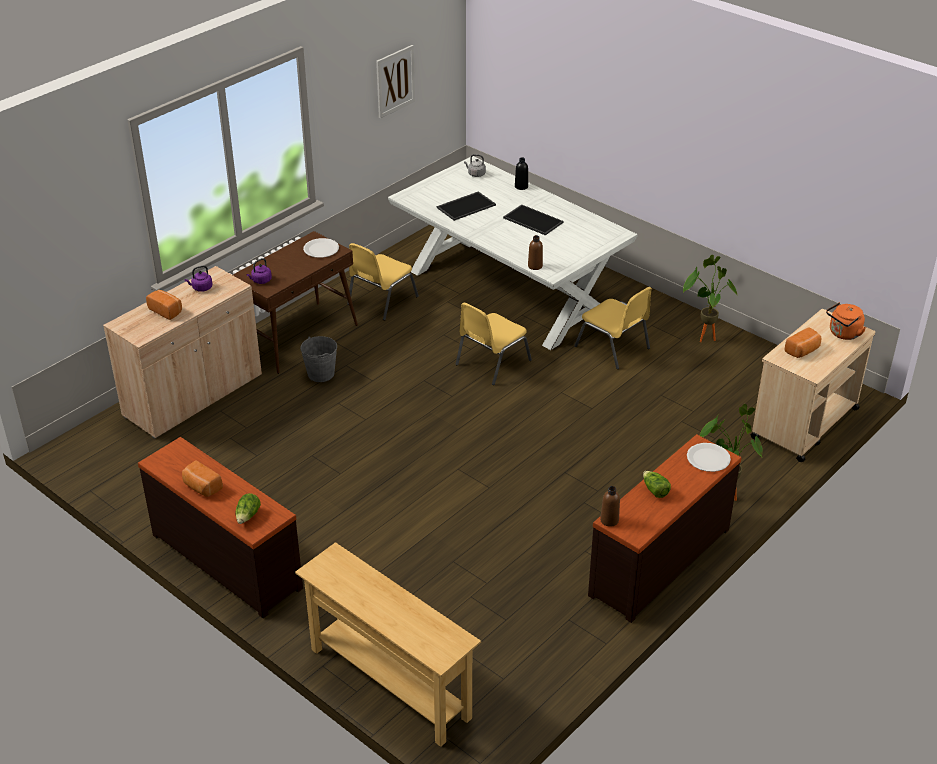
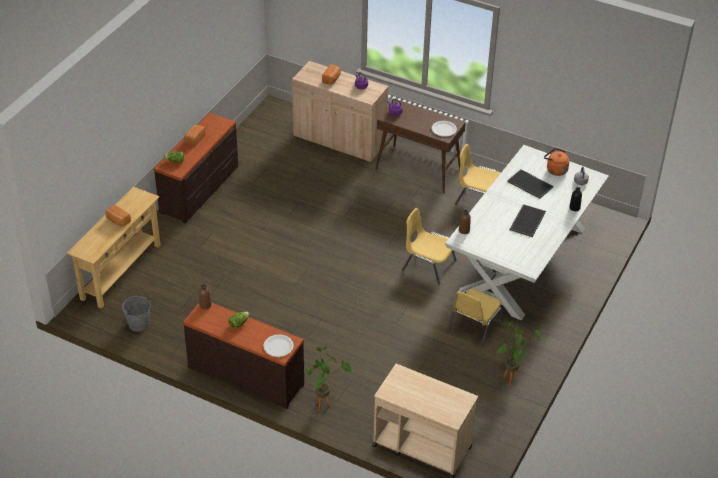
camera: 75 degrees right, 5 degrees up
(321, 374) = (382, 188): grey bucket -> grey bucket (138, 324)
(395, 81) = (578, 82): picture -> none
(803, 351) = (413, 386): bread -> bread (117, 221)
(843, 334) = (446, 409): orange kettle -> orange kettle (555, 170)

